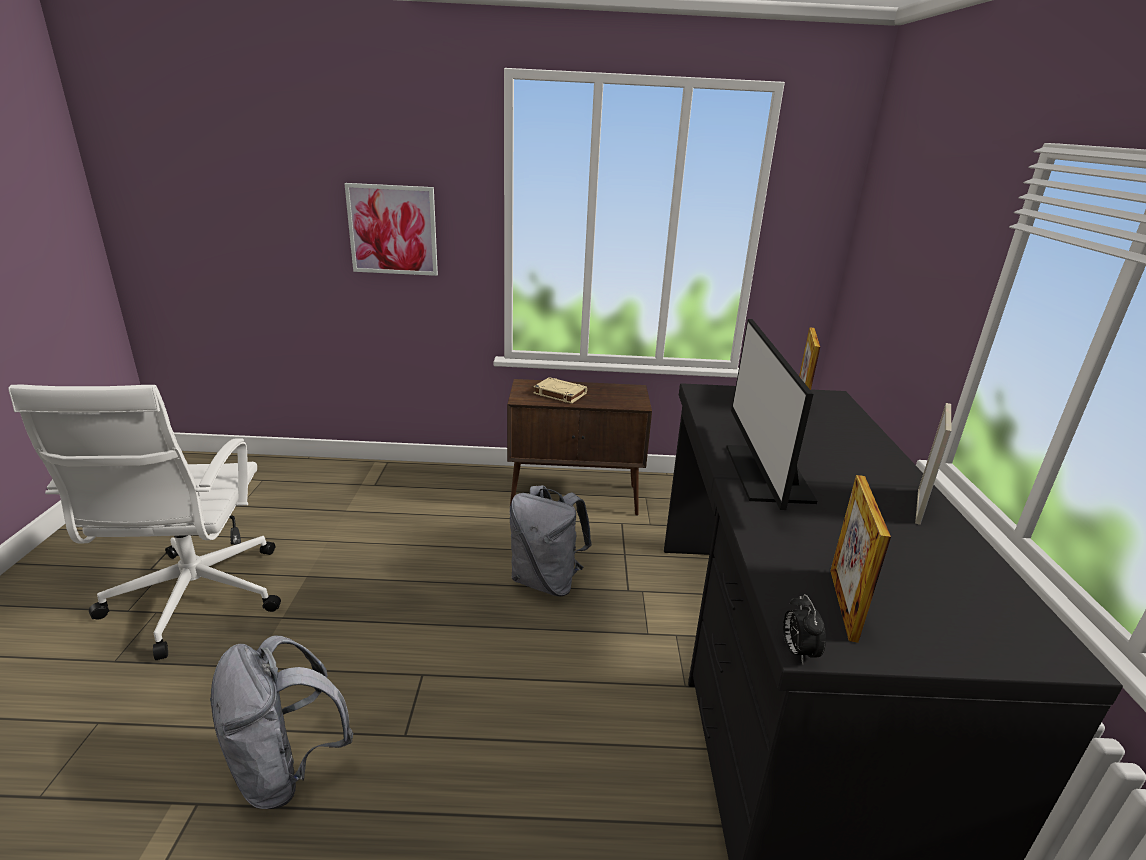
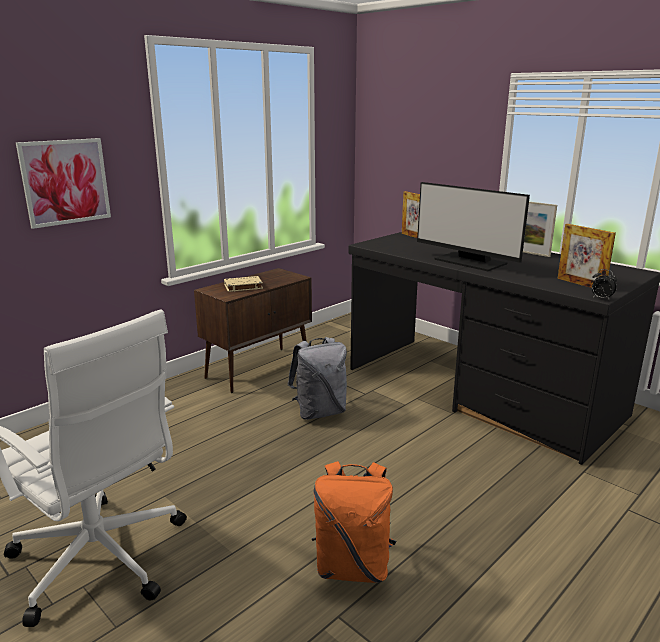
camera: 45 degrees left, 5 degrees down
(287, 769) = (353, 566): grey backpack -> orange backpack
(919, 506) = (532, 253): picture frame -> picture frame turned 150 degrees clockwise

